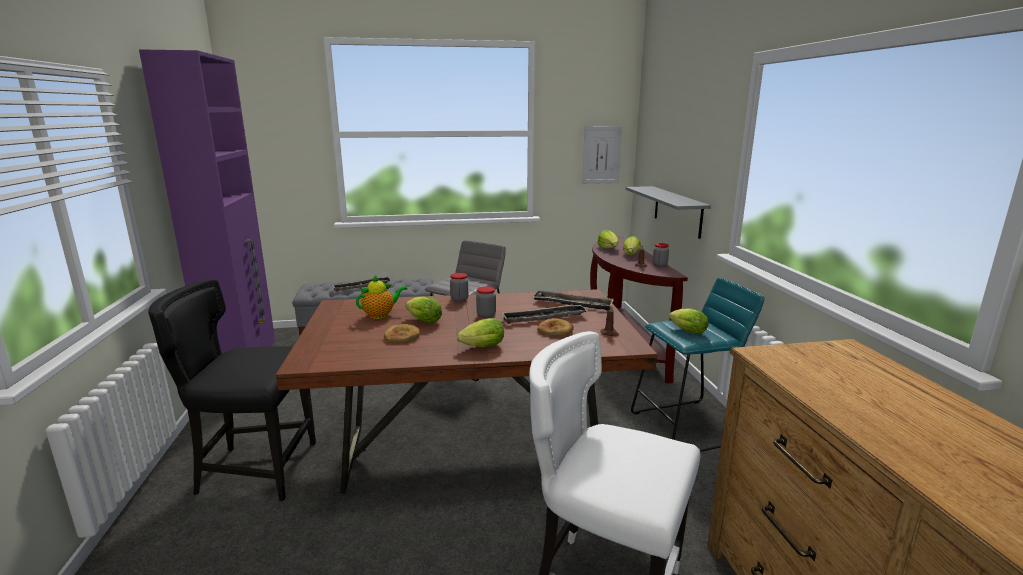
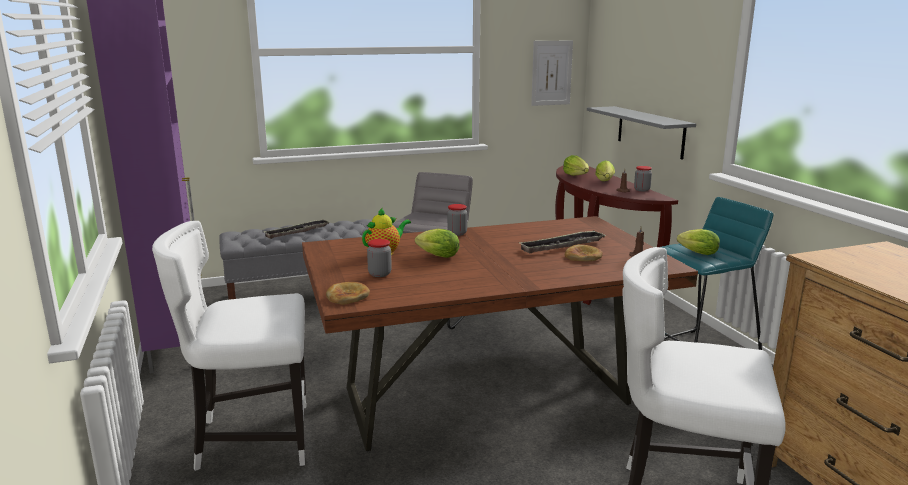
camera: 10 degrees left, 0 degrees up
(255, 469) = (251, 439): black chair -> white chair
(402, 336) = (428, 272): bread -> bread (347, 296)
(480, 347) = (520, 276): lettuce -> none
(486, 315) = (499, 247): jar -> jar (379, 274)
(572, 304) = (580, 231): tray -> none

